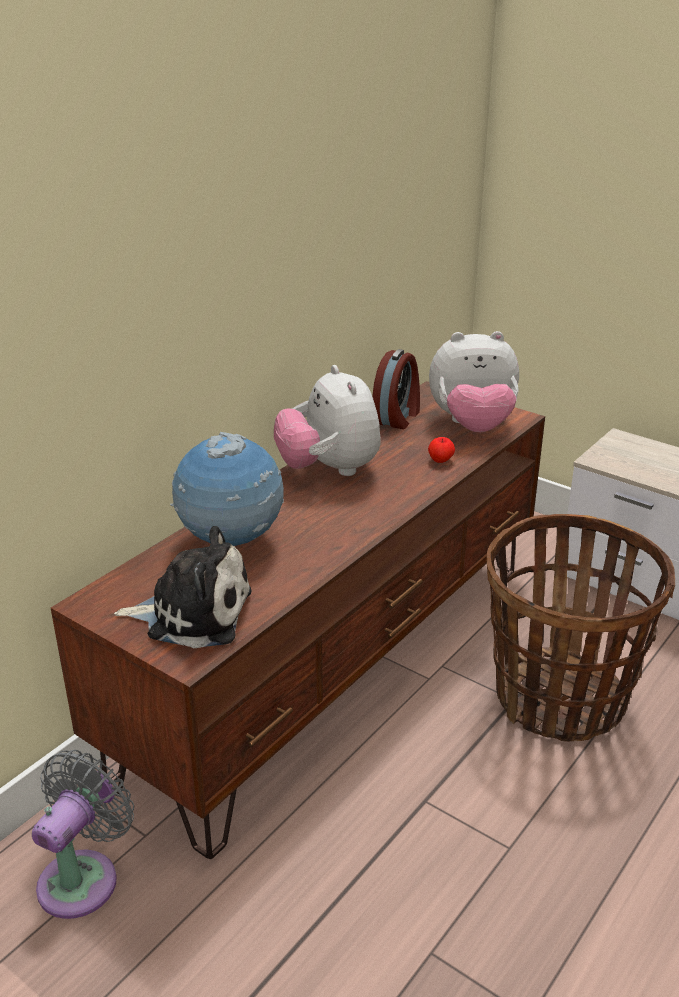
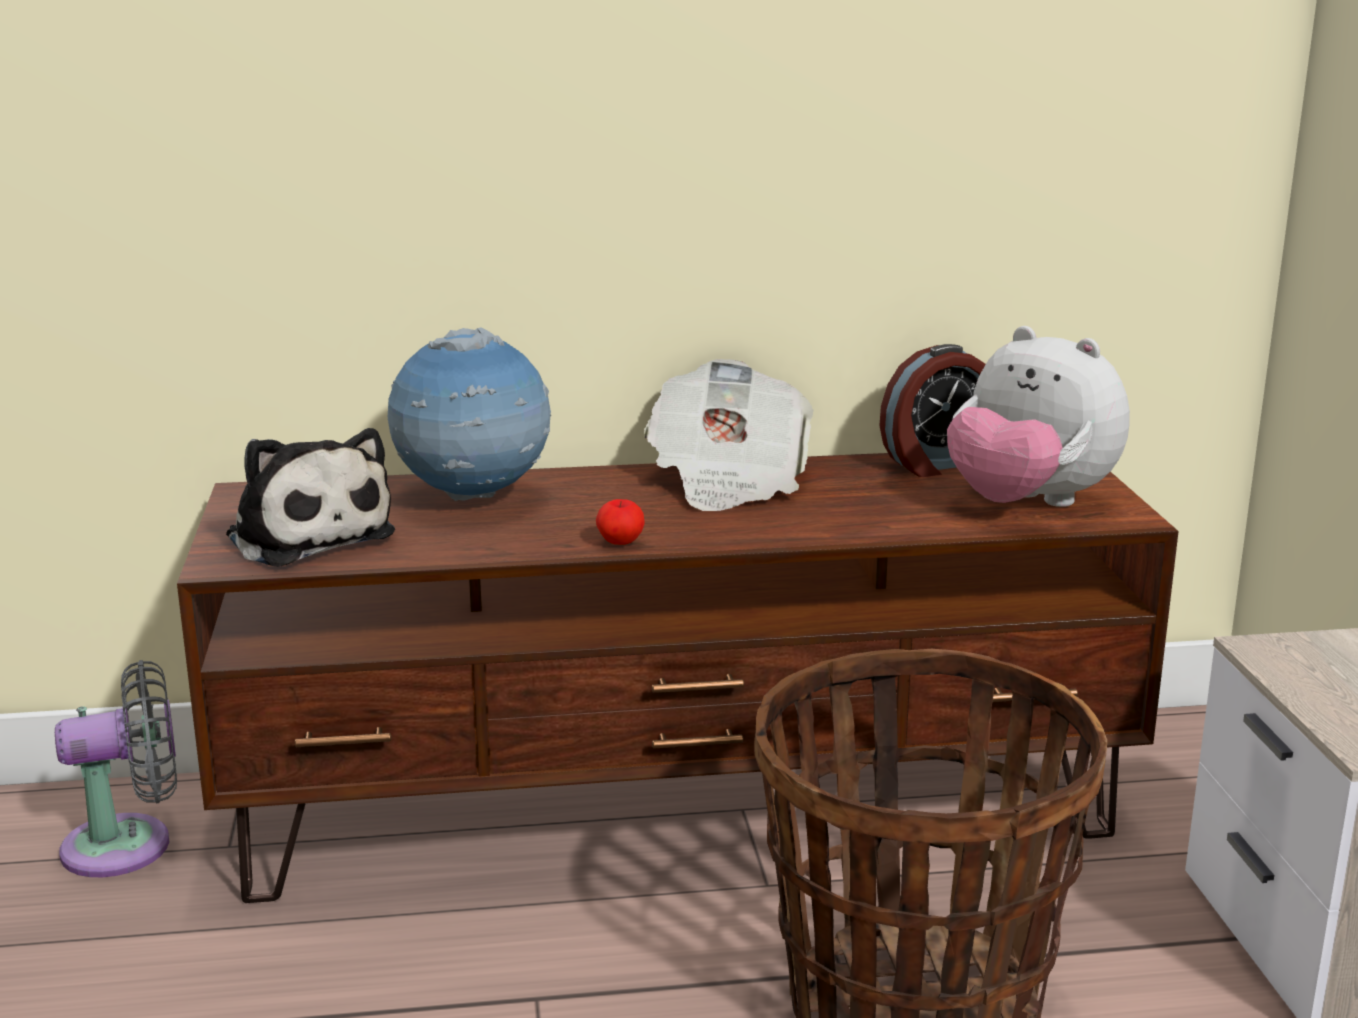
camera: 45 degrees right, 10 degrees down
(329, 470) = (727, 481): plush toy -> newspaper
(440, 461) = (892, 520): apple -> apple (620, 543)

